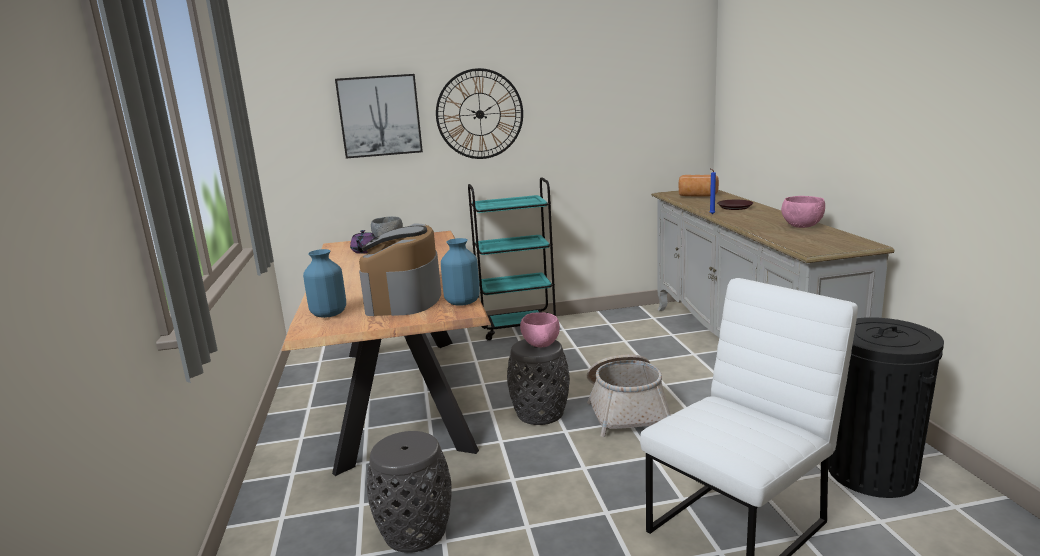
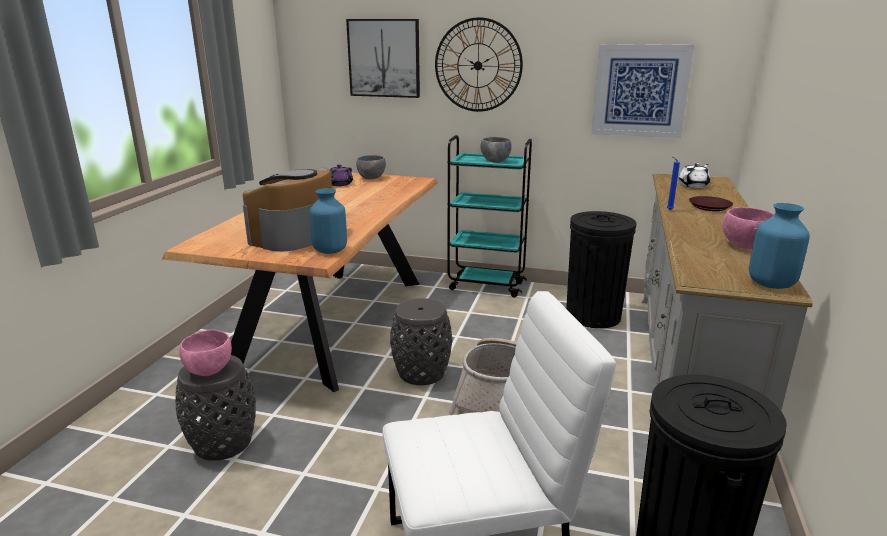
camera: 25 degrees right, 5 degrees up
(329, 314) = (226, 236): blue vase -> blue vase (771, 284)
(515, 203) = (495, 161): none -> grey bowl
(540, 344) = (425, 308): pink bowl -> pink bowl (208, 370)
(628, 123) = (640, 91): none -> picture
(633, 330) = (593, 315): none -> black trash can
(697, 196) = (693, 185): bread -> white teapot

